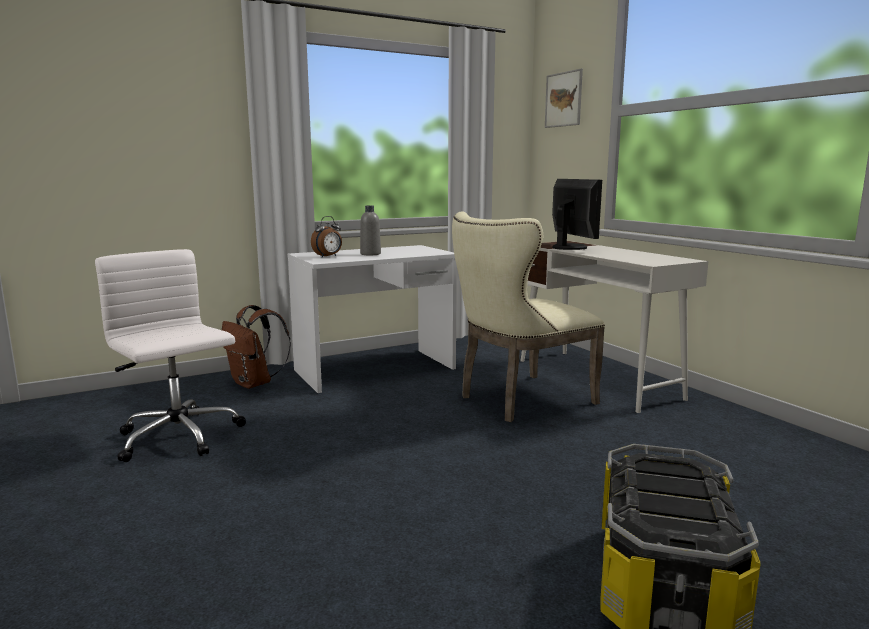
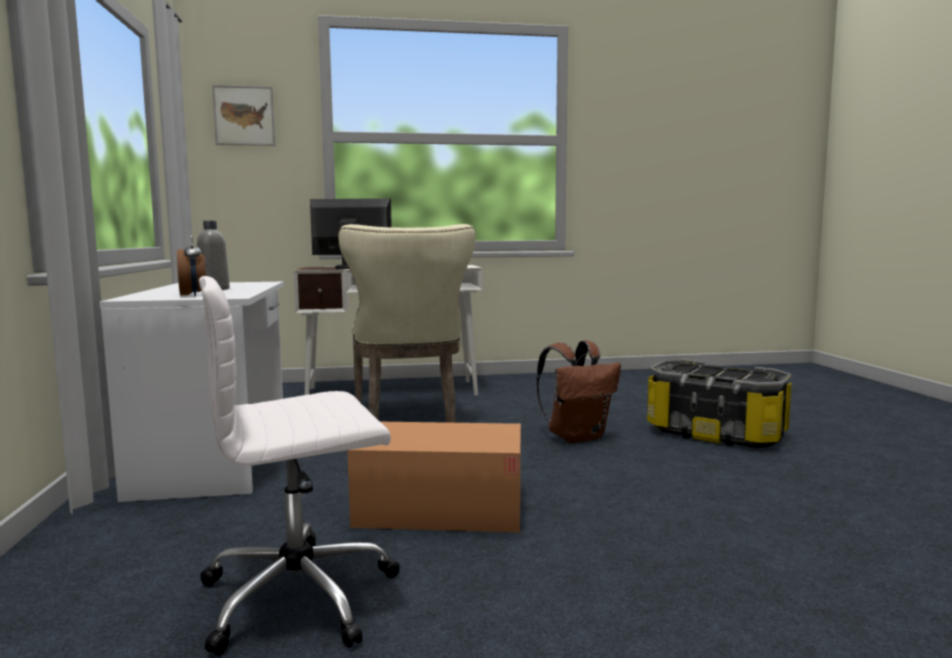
camera: 70 degrees left, 5 degrees down
(254, 383) = (130, 532): brown backpack -> brown backpack (577, 437)
(310, 450) = (440, 509): none -> cardboard box

